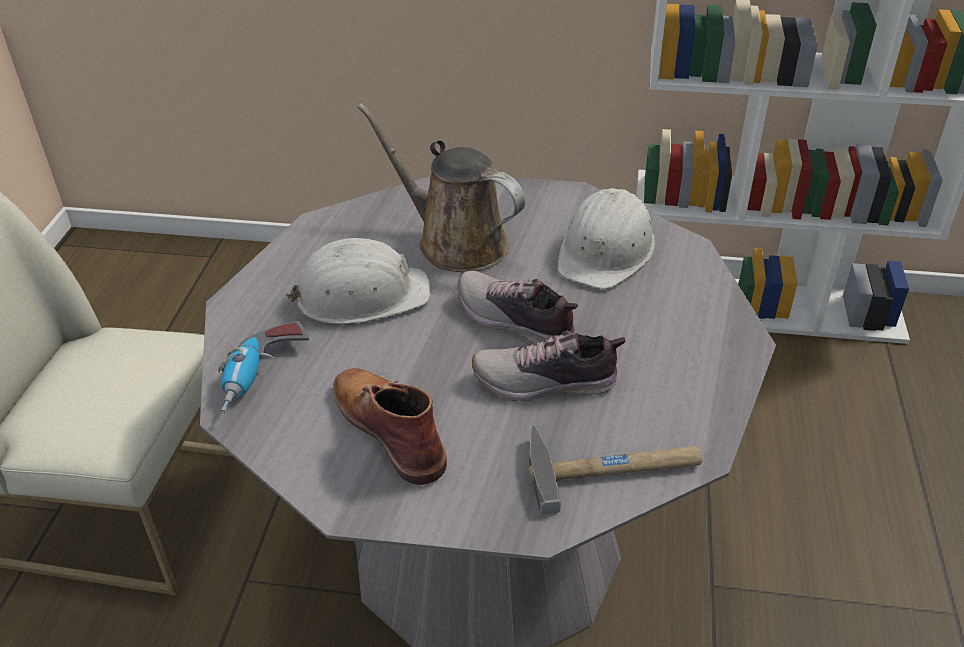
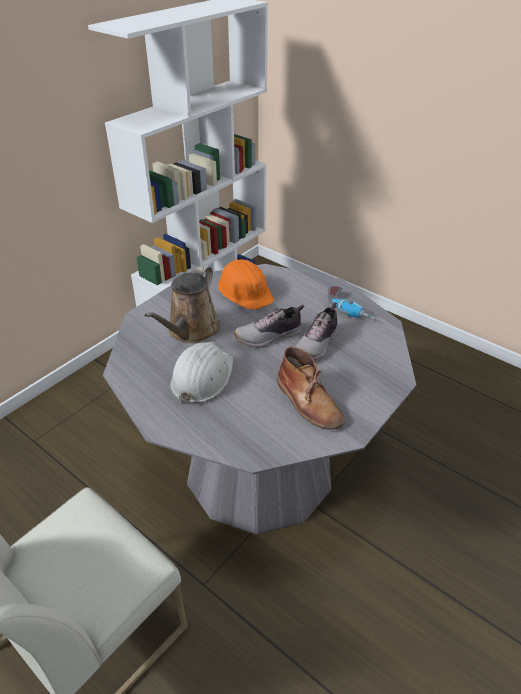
camera: 60 degrees left, 0 degrees up
(262, 377) = (235, 435): power drill -> power drill (349, 309)
(389, 427) = (308, 402): brown boot -> brown boot turned 120 degrees counterclockwise
(455, 242) = (191, 330): brown watering can -> brown watering can turned 45 degrees counterclockwise
(606, 250) = (245, 291): white hard hat -> orange hard hat
(613, 467) = (379, 347): hammer -> none

